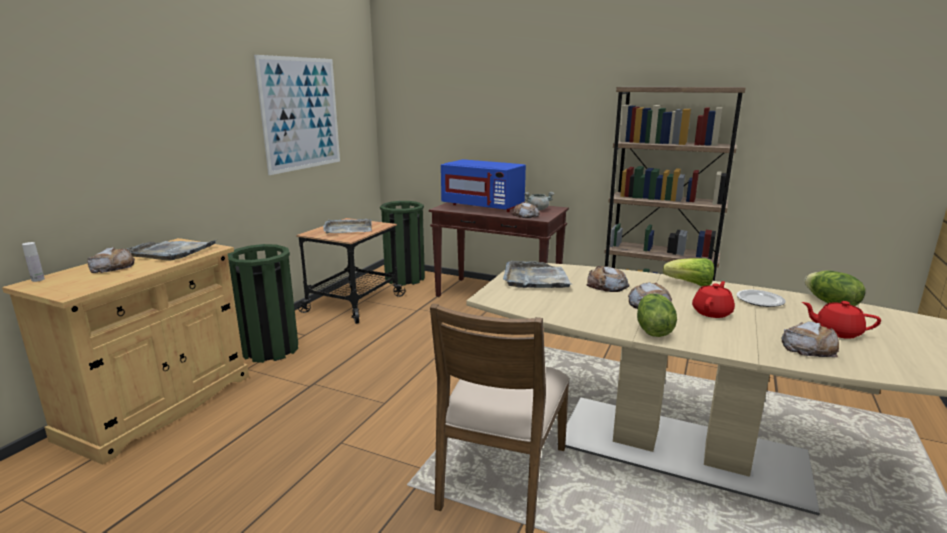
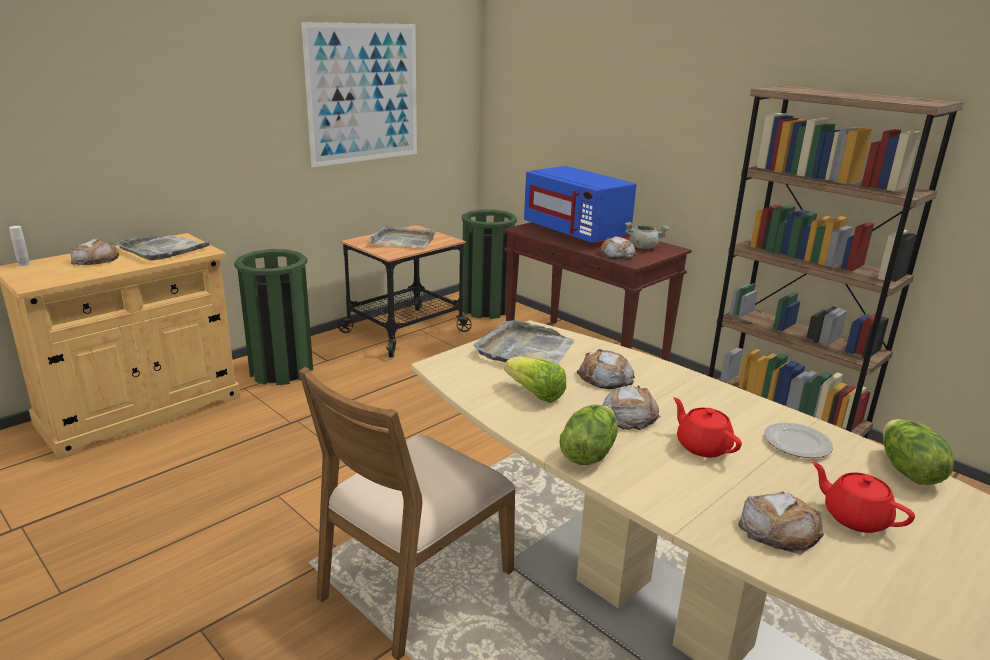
camera: 20 degrees right, 5 degrees up
(690, 284) = (723, 397): lettuce -> lettuce (535, 394)
(712, 312) = (702, 446): red teapot -> red teapot turned 90 degrees counterclockwise

